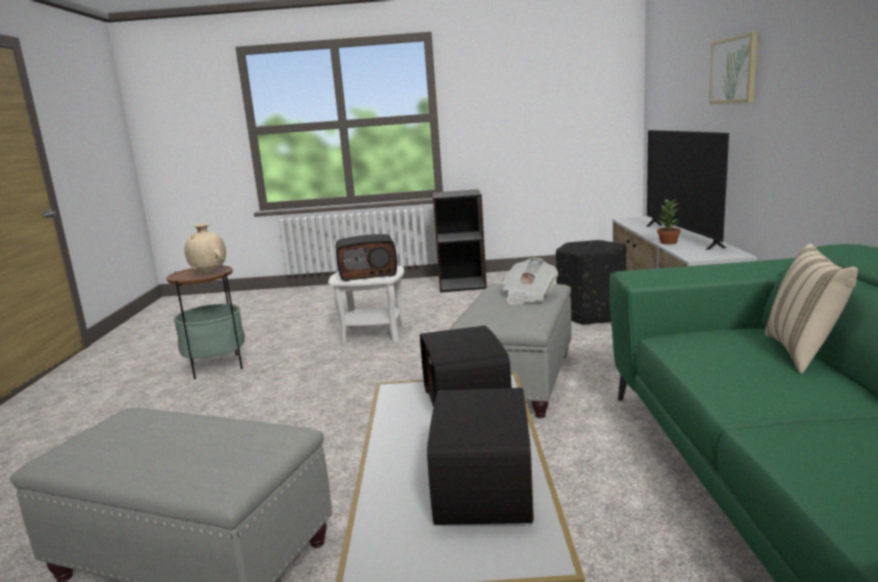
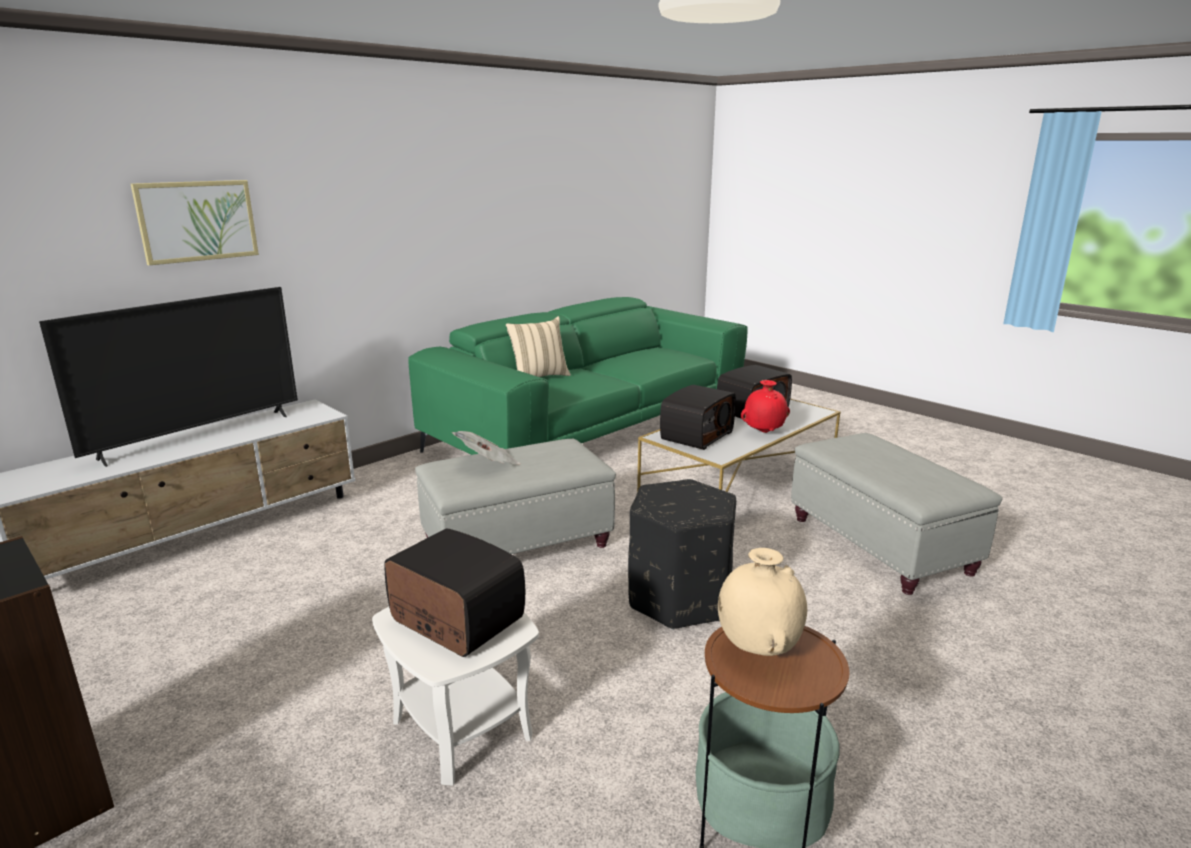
camera: 135 degrees left, 5 degrees up
(401, 450) = (764, 432): none -> red vase
(592, 315) = (262, 570): black ottoman -> black ottoman (679, 599)
(668, 242) = (245, 435): potted plant -> none

